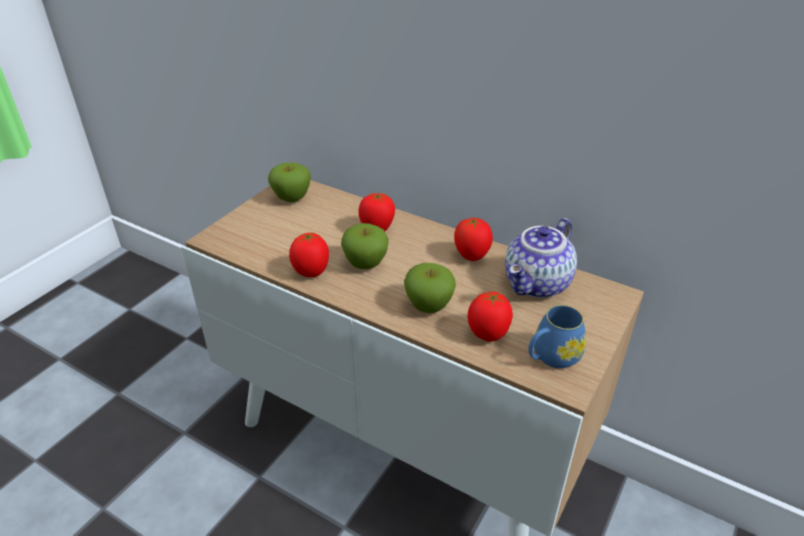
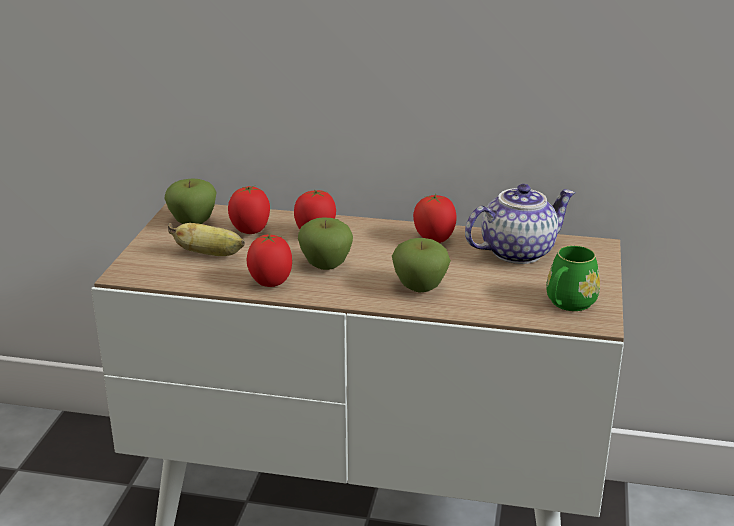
camera: 20 degrees left, 10 degrees down
(284, 233) = (210, 255): none -> banana
(488, 335) = (496, 299): tomato -> tomato (251, 231)
(538, 285) = (517, 251): teapot -> teapot turned 135 degrees counterclockwise
(551, 357) = (567, 304): blue mug -> green mug

